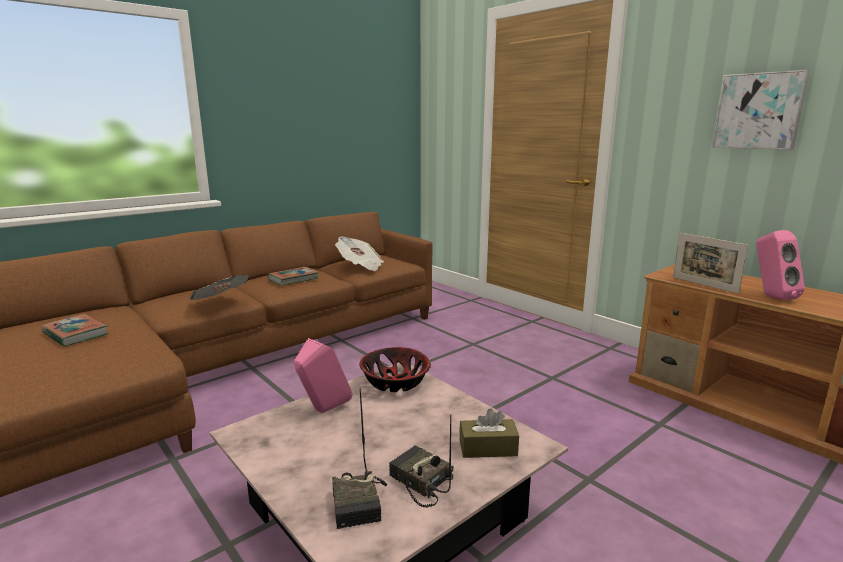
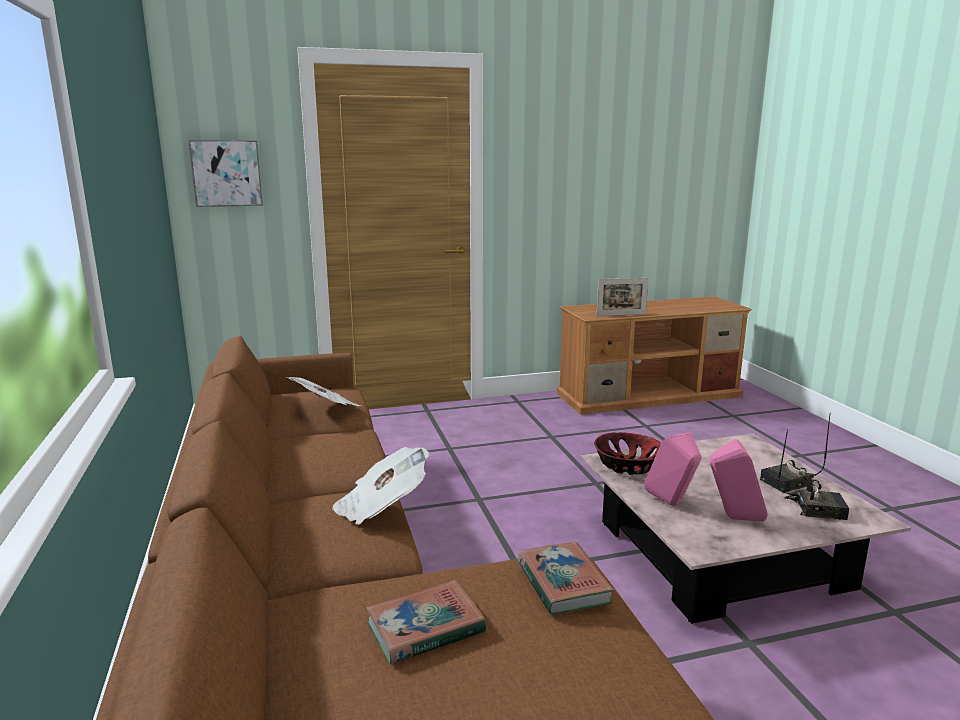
camera: 65 degrees left, 0 degrees up
(293, 279) = (330, 451): book -> book (563, 583)
(488, 448) = (750, 455): brown tissue box -> none
(758, 111) = (597, 179): picture -> picture (226, 173)
(770, 296) = (656, 310): pink speaker -> pink speaker (733, 518)

